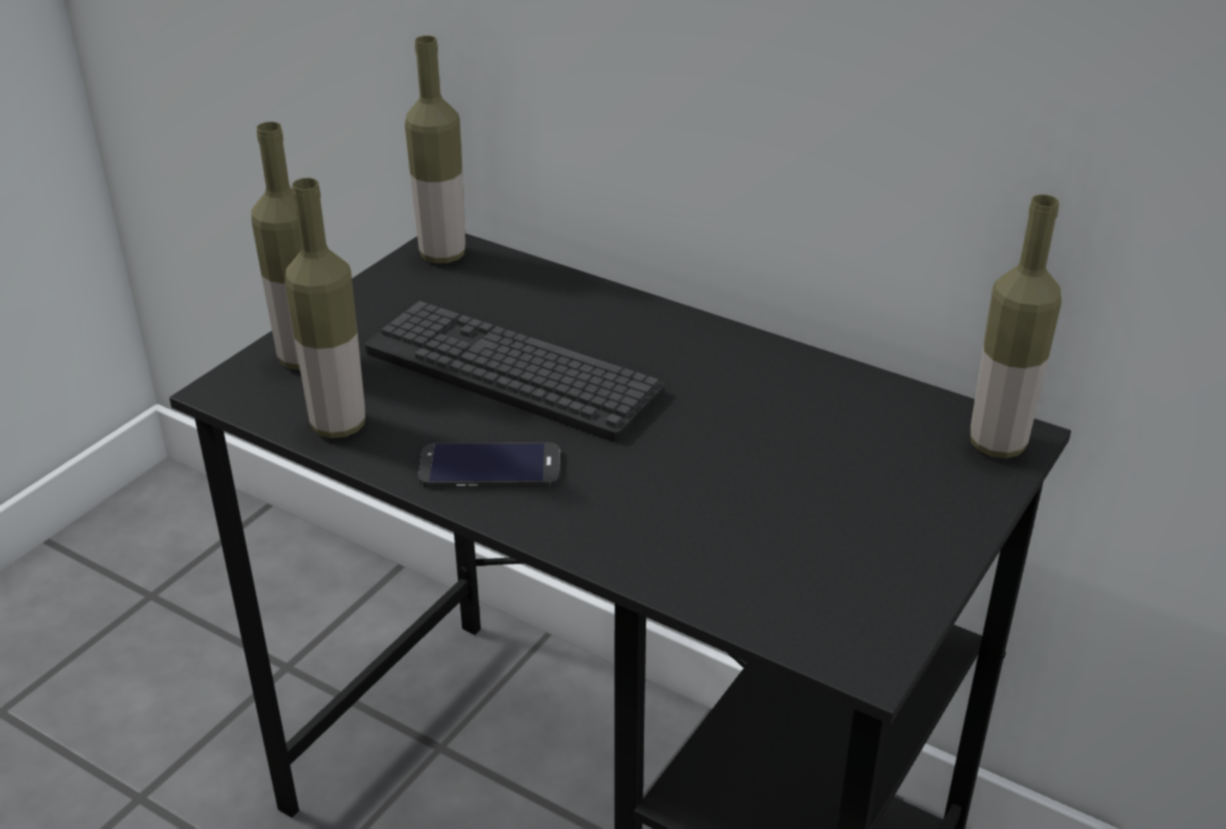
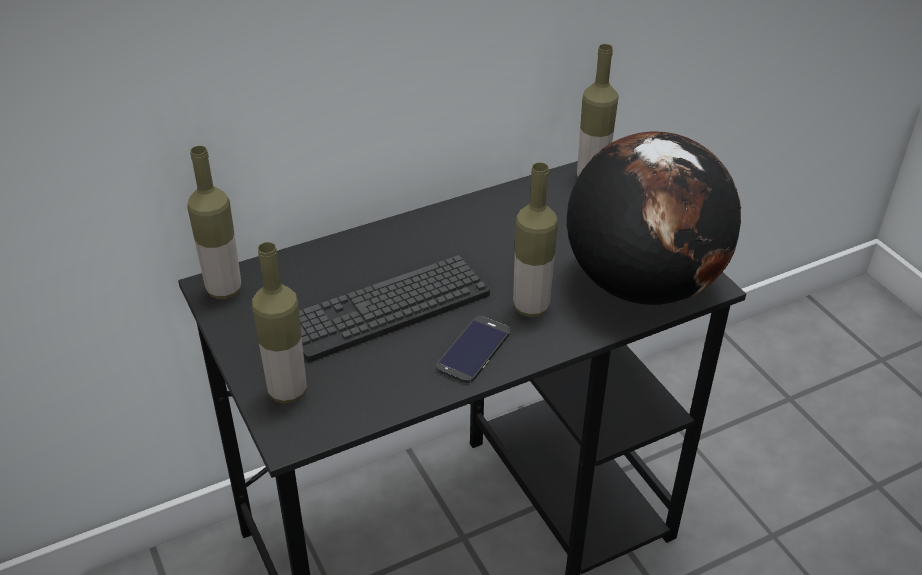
camera: 60 degrees left, 5 degrees up
(338, 425) = (378, 398): bottle -> bottle (531, 307)
(787, 578) = (641, 284): none -> globe

